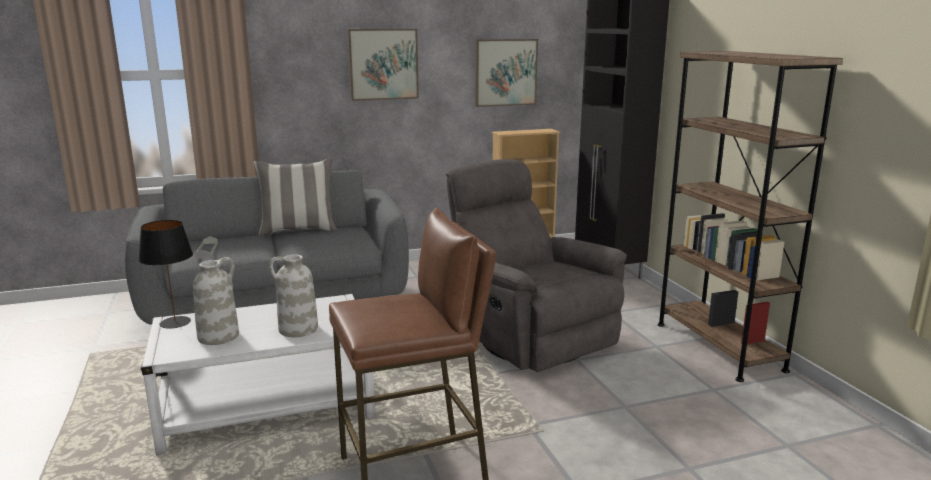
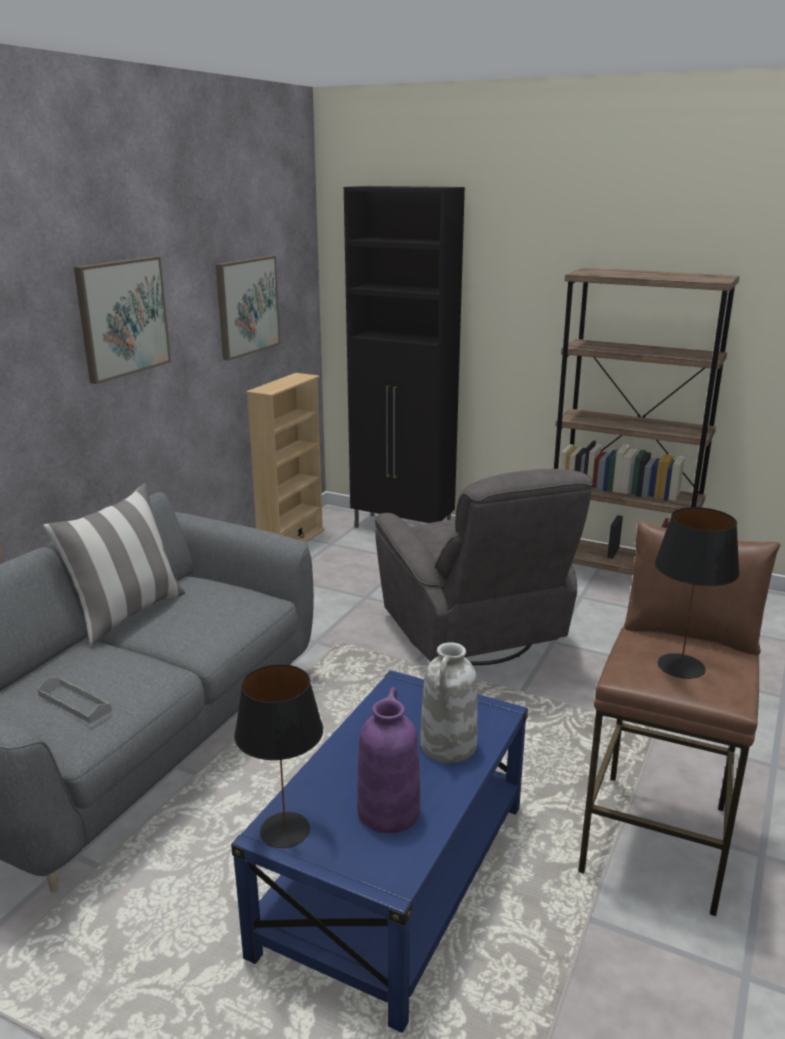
camera: 45 degrees left, 5 degrees up
(219, 336) = (388, 810): white vase -> purple vase
(267, 407) = (395, 876): white coffee table -> blue coffee table
(386, 312) = (681, 666): none -> black table lamp
(528, 336) = (475, 638): grey armchair -> grey armchair turned 120 degrees counterclockwise

